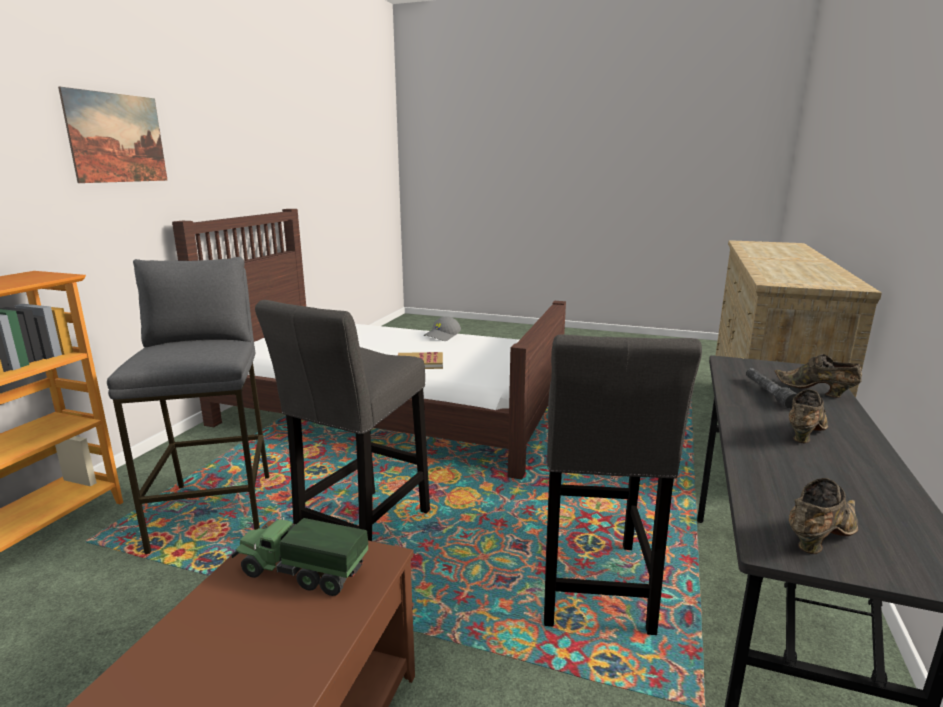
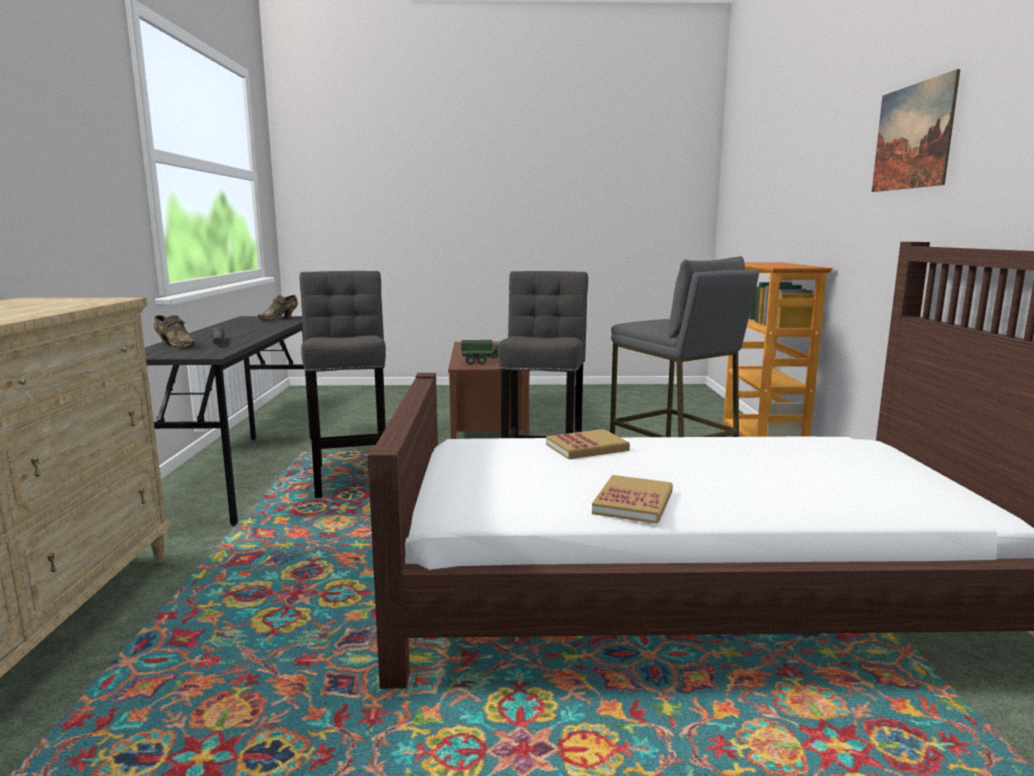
camera: 160 degrees right, 5 degrees down
(442, 336) = (633, 502): grey cap -> book
(804, 434) = (232, 332): brown shoe -> none

